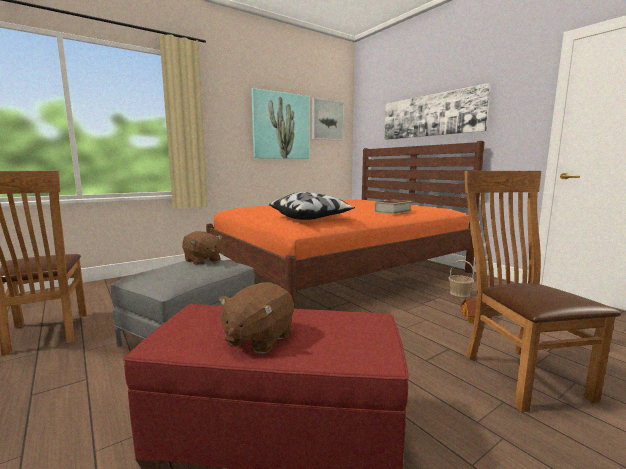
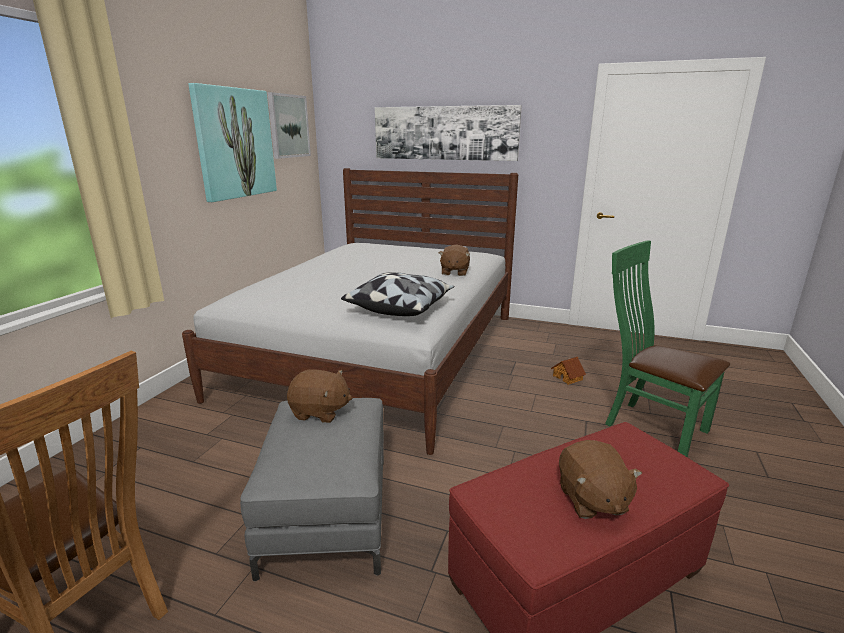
camera: 35 degrees left, 10 degrees up
(339, 271) = (380, 353): orange bed -> white bed
(393, 211) = (454, 272): book -> brown plush toy
(459, 293) = (526, 350): basket -> none
(518, 373) = (649, 426): brown chair -> green chair

